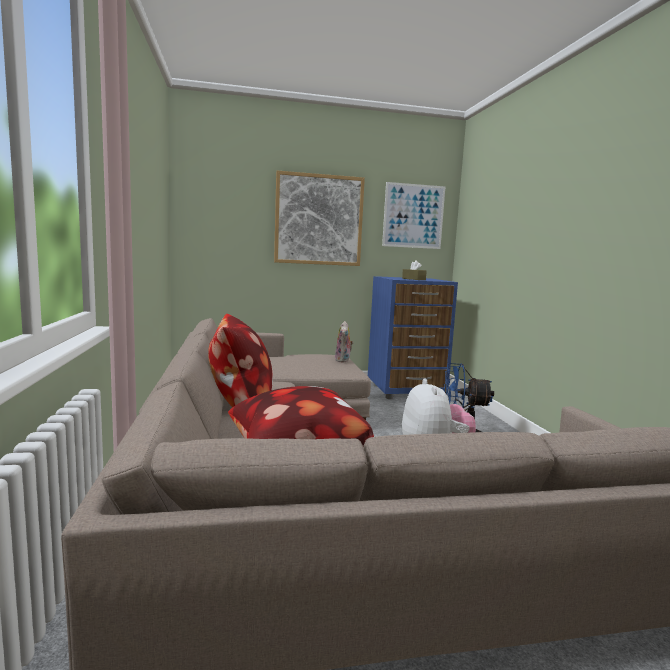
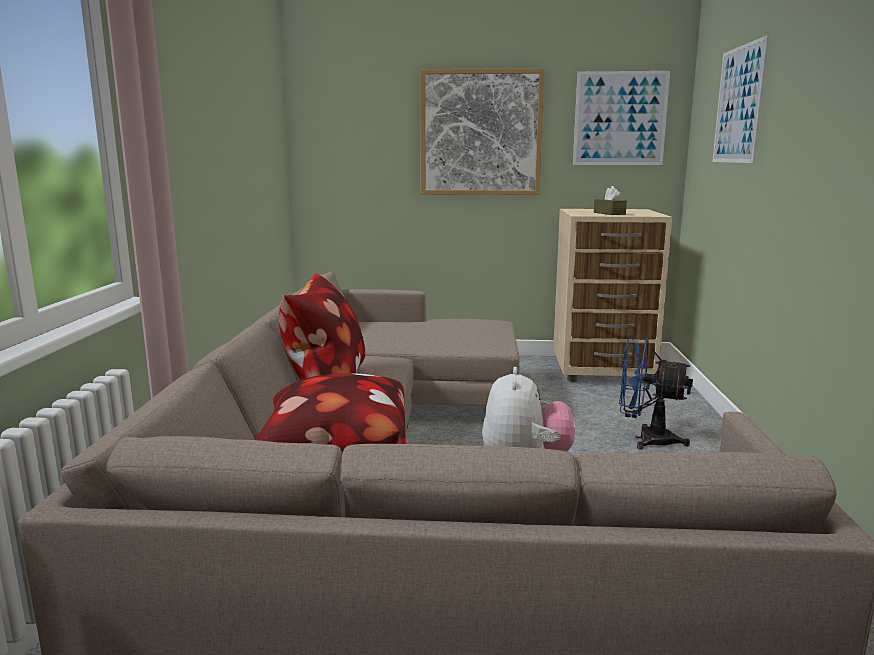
camera: 15 degrees right, 5 degrees up
(343, 360) = (497, 329): plush toy -> none
(405, 391) = (602, 371): blue dresser -> beige dresser
(504, 208) = (739, 104): none -> picture

